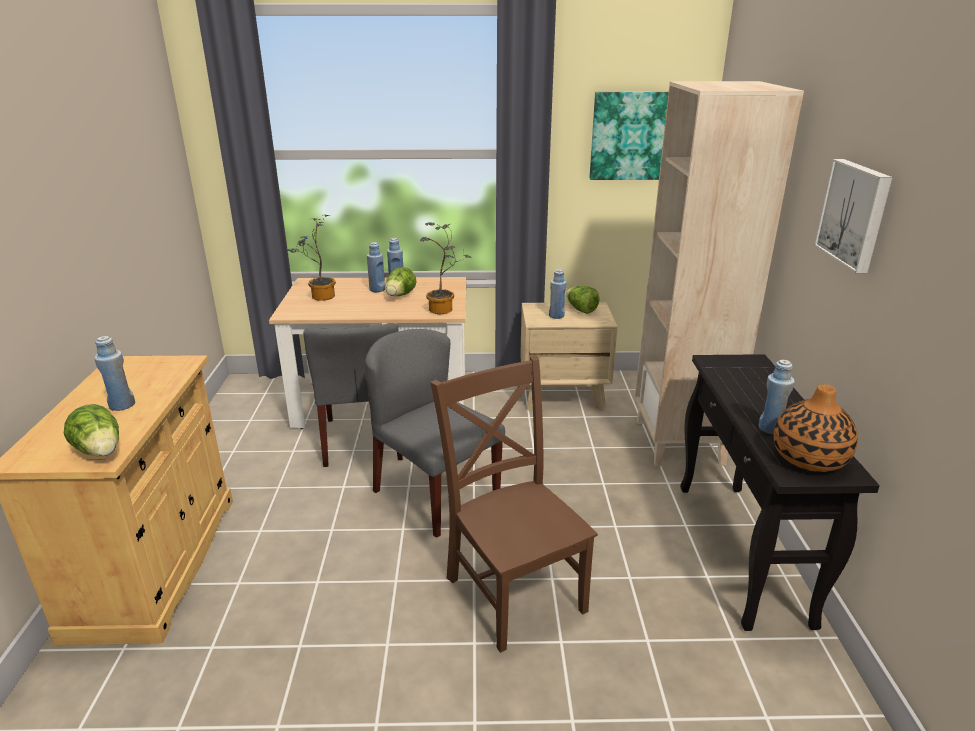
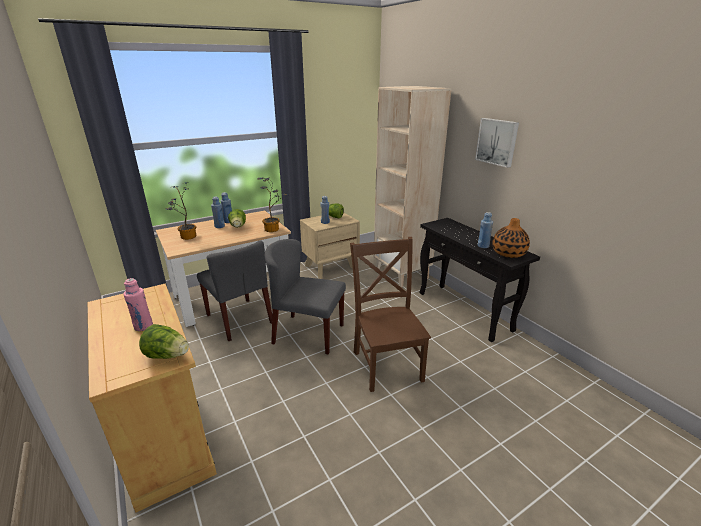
camera: 30 degrees left, 0 degrees up
(122, 405) = (143, 326): blue bottle -> pink bottle
(513, 589) = (387, 363): brown chair -> brown chair turned 45 degrees clockwise
(633, 136) = (342, 119): picture -> none

